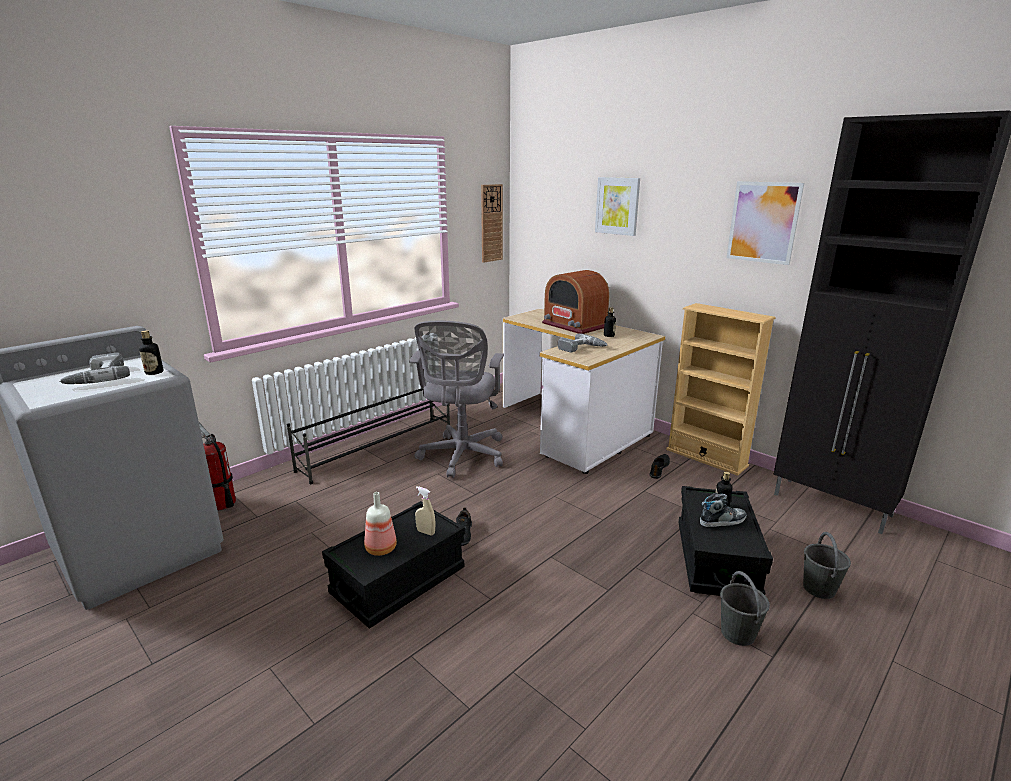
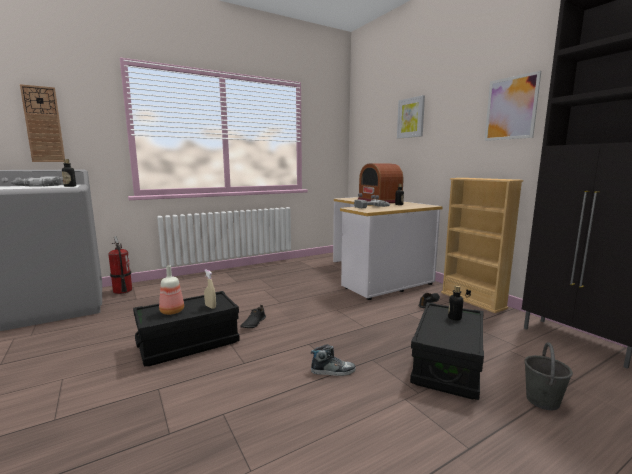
camera: 15 degrees right, 10 degrees down
(379, 448) = (237, 274): black shoe rack -> none
(461, 457) = (286, 283): grey office chair -> none
(491, 223) = (334, 141): wall clock -> wall clock (43, 124)
(722, 520) = (449, 326): shoe -> shoe (333, 371)
(738, 634) = (441, 422): grey bucket -> none

